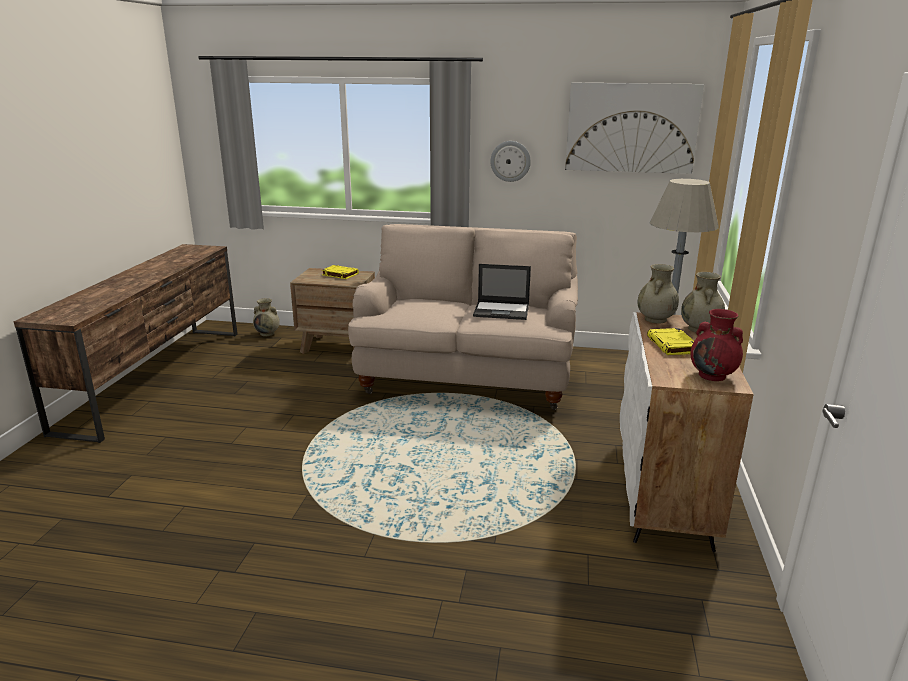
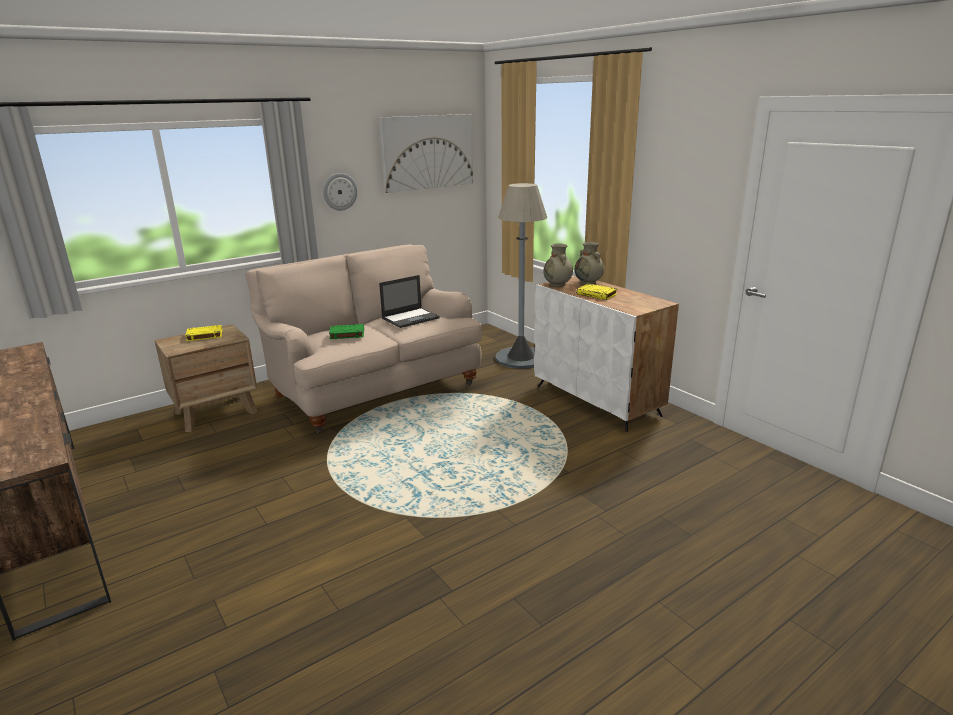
camera: 45 degrees left, 0 degrees up
(267, 333) = (113, 431): beige vase -> none
(420, 307) = (346, 334): none -> green book
(713, 375) = (646, 302): red vase -> none

